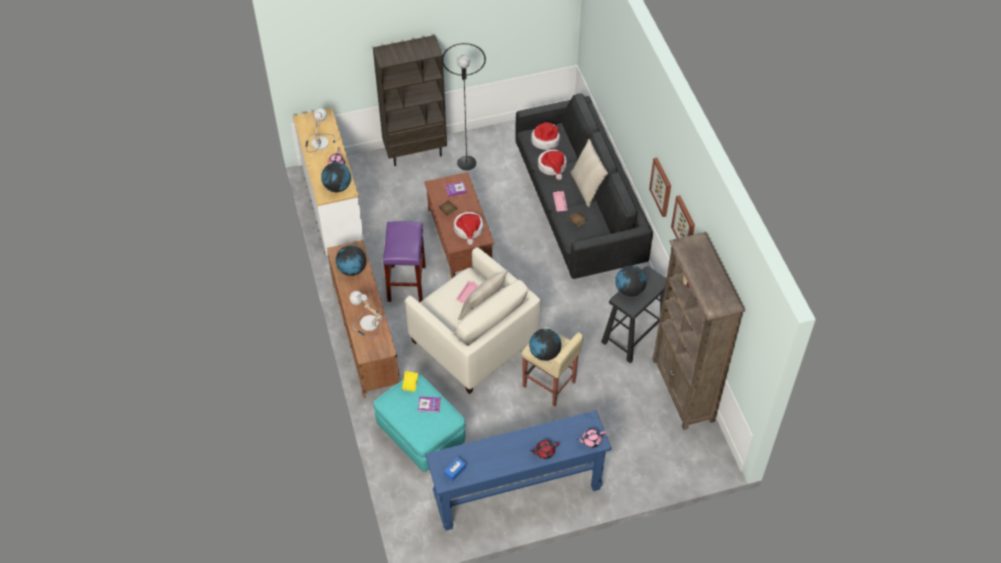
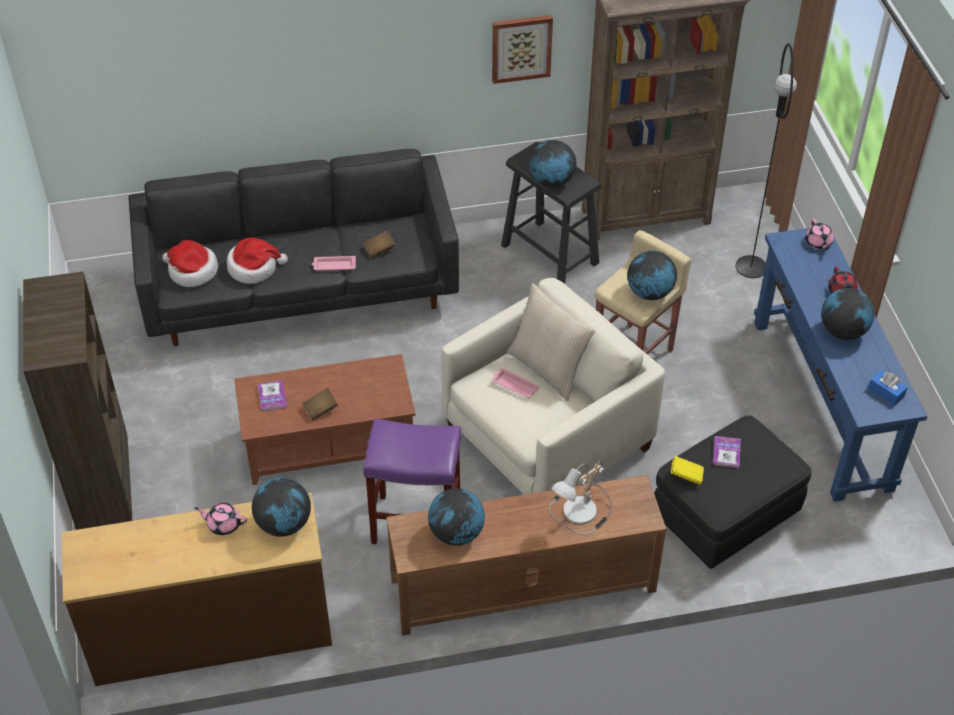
camera: 85 degrees left, 5 degrees down
(318, 142) = (154, 555): table lamp -> none
(332, 207) = (212, 634): white dresser -> brown dresser
(420, 434) = (725, 515): turquoise ottoman -> black ottoman
(466, 163) = (155, 424): black floor lamp -> black floor lamp (751, 266)
(468, 230) = (368, 384): hat -> none
(507, 450) = (843, 331): none -> globe
(587, 188) = (310, 232): beige pillow -> none
(661, 187) = (431, 70): picture -> none

